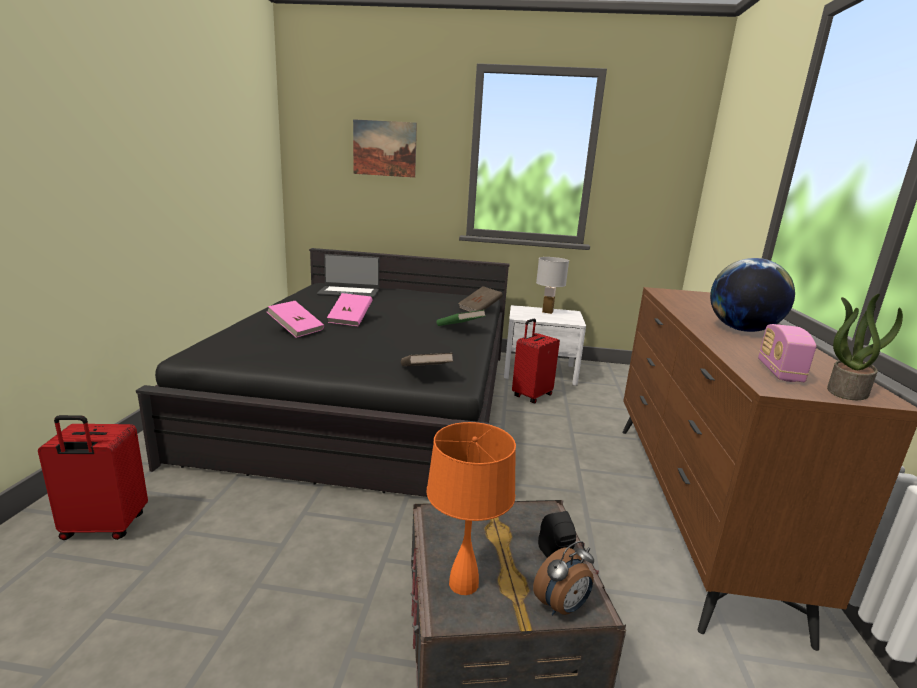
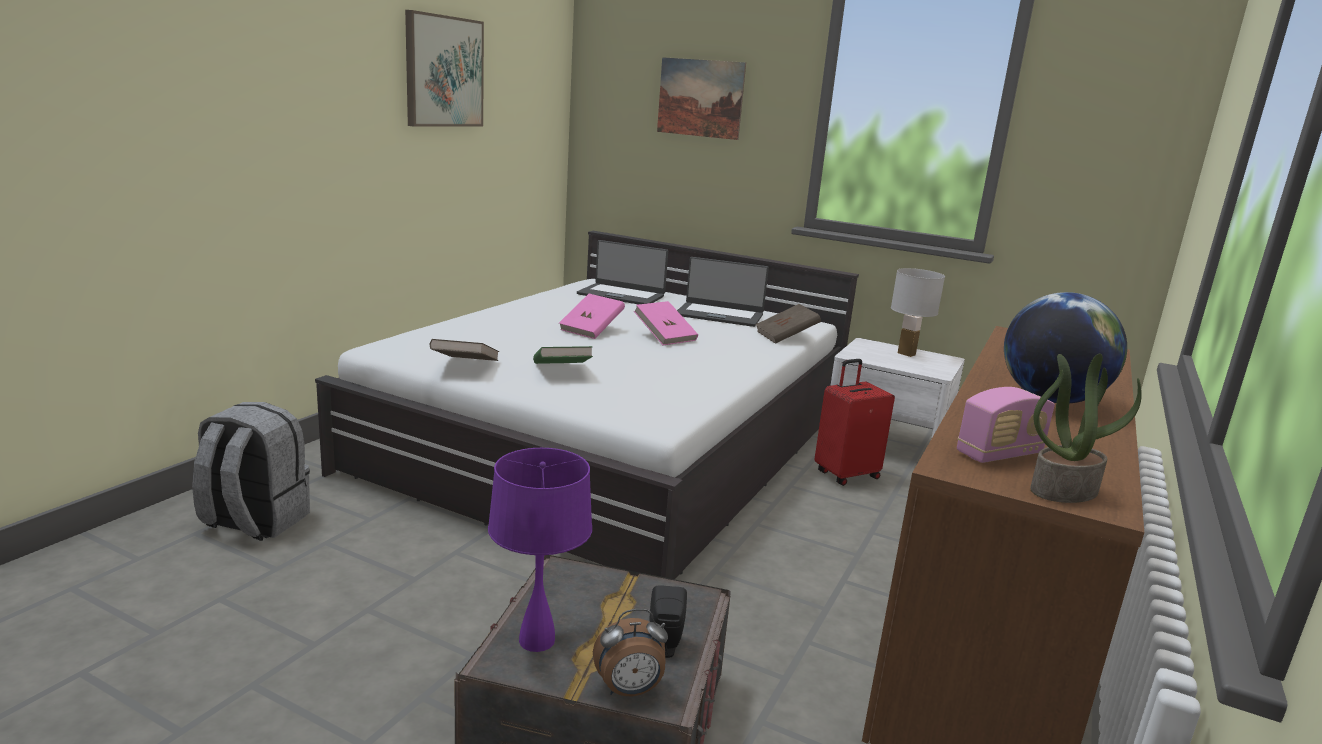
camera: 20 degrees right, 0 degrees up
(104, 528) = (254, 521): red suitcase -> grey backpack
(195, 125) = (443, 71): none -> picture
(296, 330) = (514, 334): pink book -> pink book (665, 337)
(372, 399) = (615, 442): black bed -> white bed
(425, 299) = (719, 315): none -> laptop
(425, 373) = (628, 405): brown book -> brown book (465, 367)
(459, 328) = (729, 358): green book -> green book (561, 372)
(463, 584) = (536, 641): orange table lamp -> purple table lamp
(779, 372) = (999, 454): radio -> radio turned 150 degrees counterclockwise

